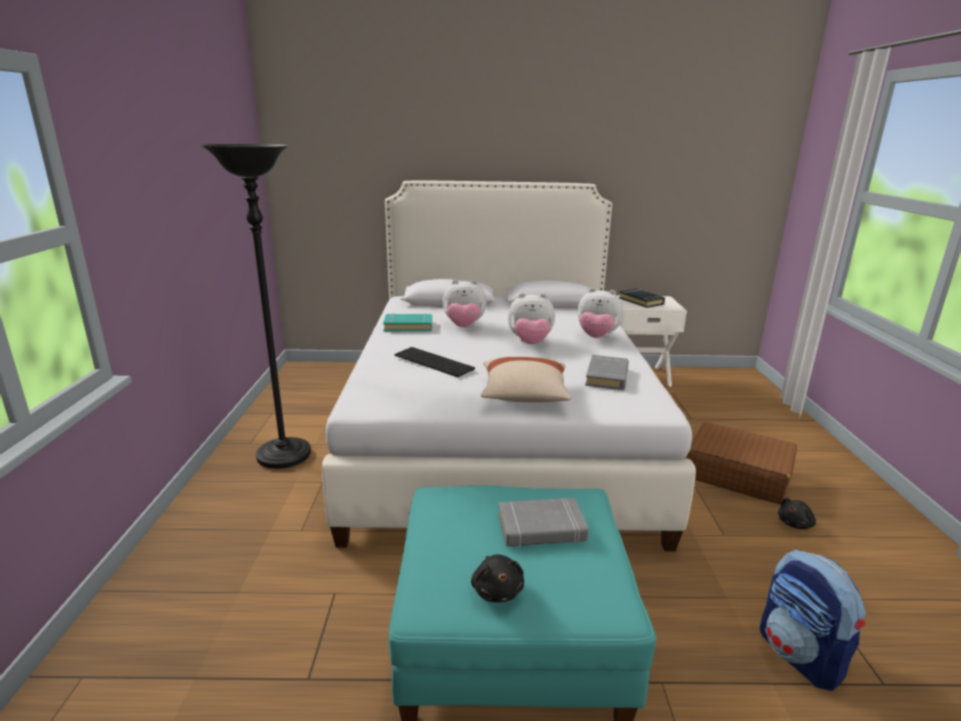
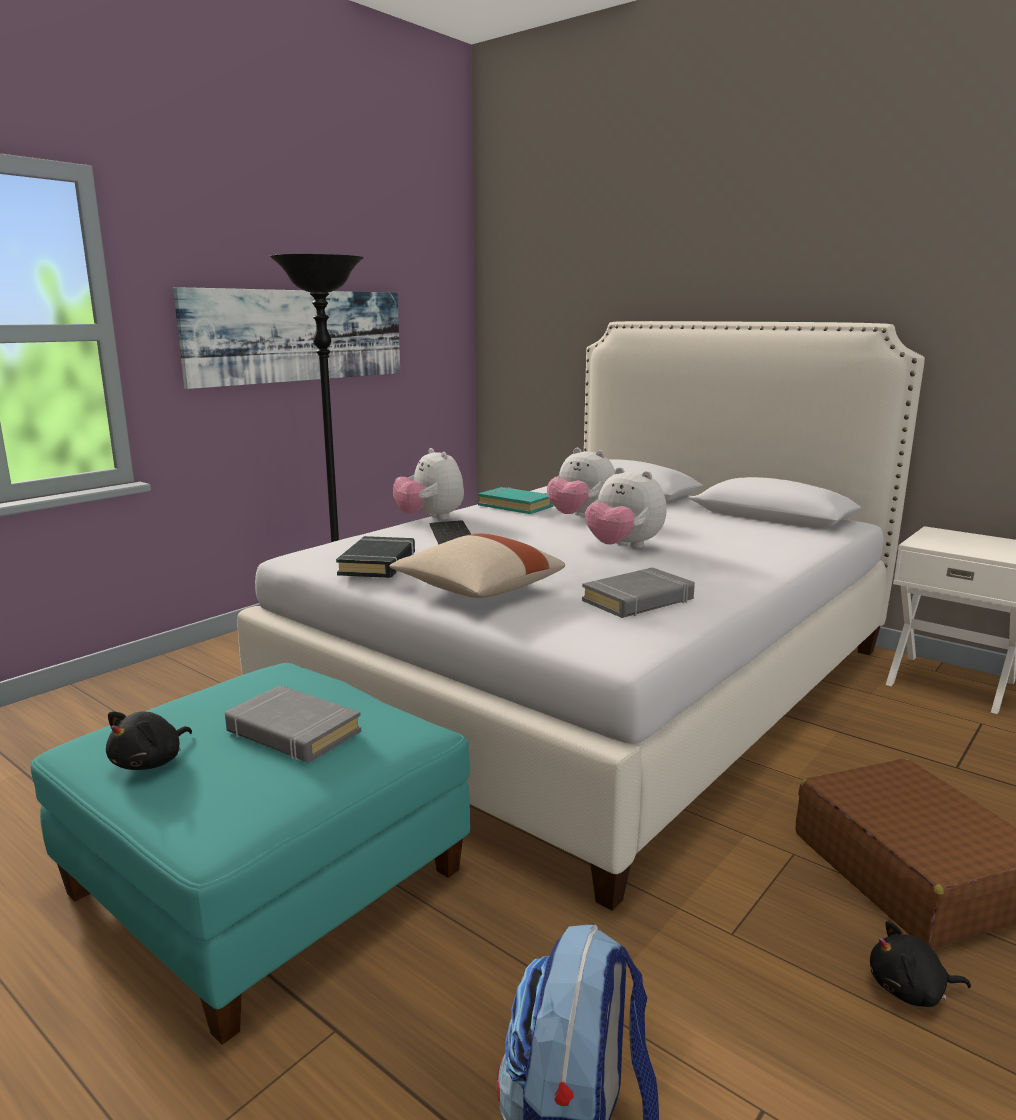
camera: 40 degrees right, 5 degrees down
(186, 209) = (299, 335): none -> picture
(597, 337) = (742, 560): plush toy -> plush toy (430, 518)
(641, 301) = (963, 541): black book -> black book (378, 564)

